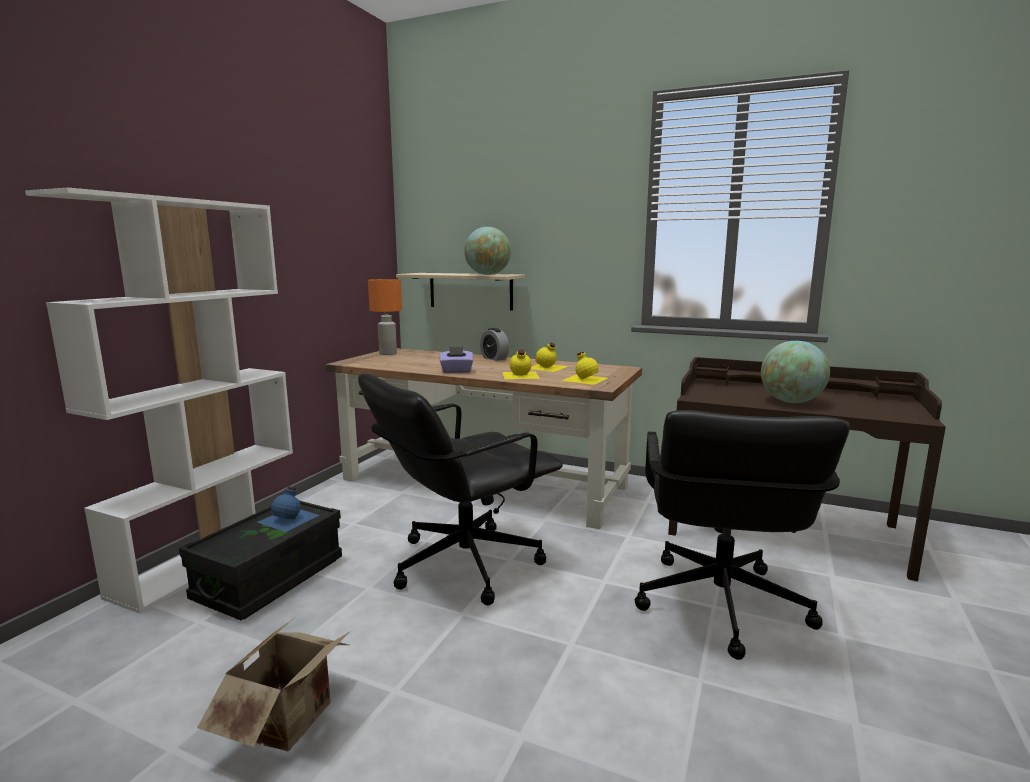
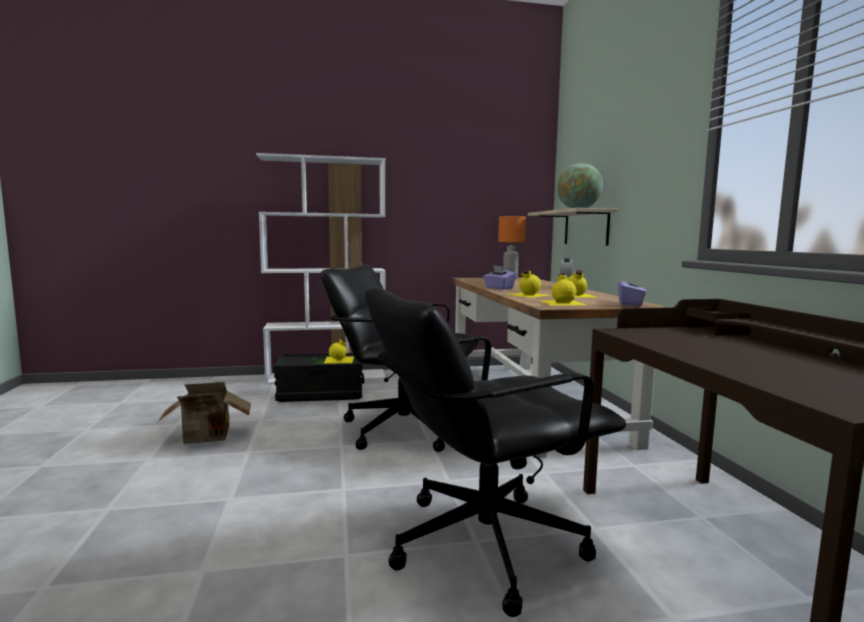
camera: 55 degrees right, 5 degrees down
(289, 518) = (339, 360): blue bottle -> yellow bottle
(617, 369) = (630, 304): none -> purple tissue box
(791, 402) = (721, 354): globe -> none

